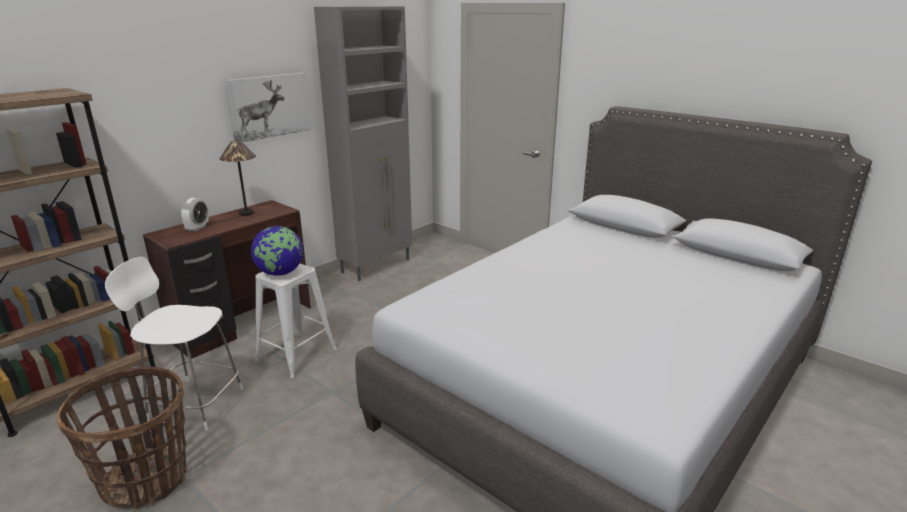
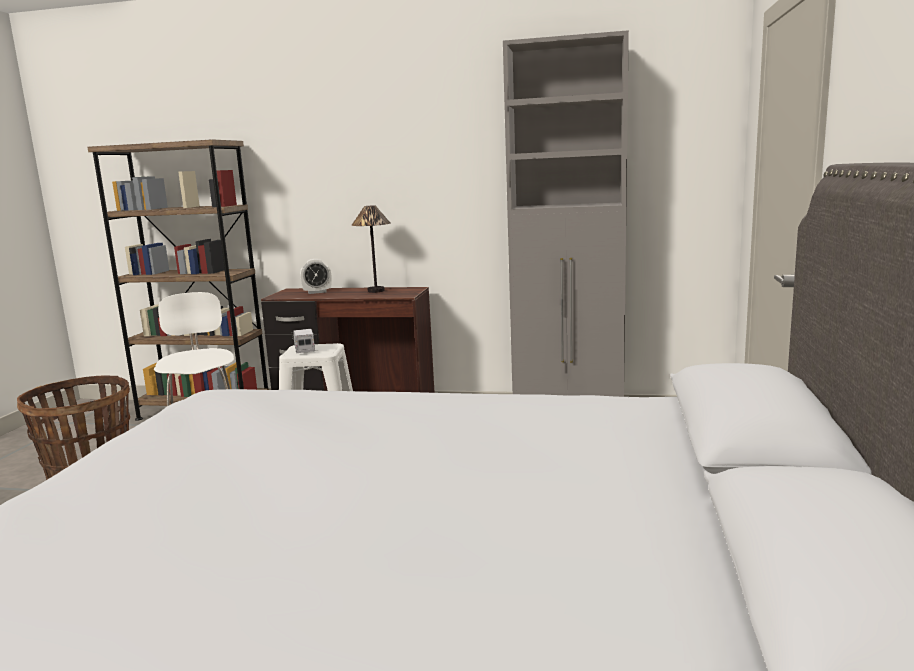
camera: 60 degrees right, 10 degrees down
(269, 106) = (441, 174): picture -> none
(280, 273) = (304, 349): globe -> toy truck

